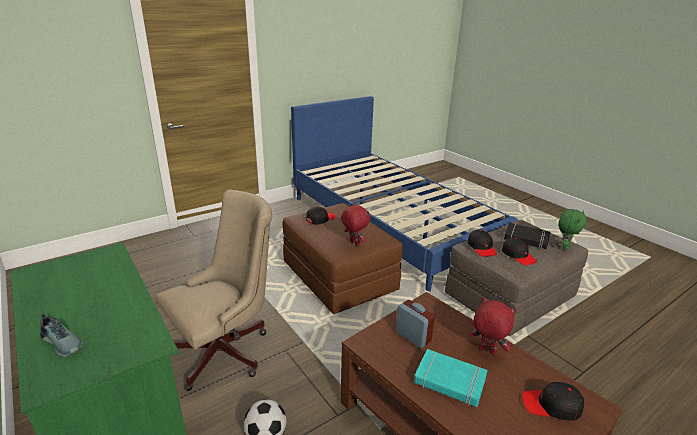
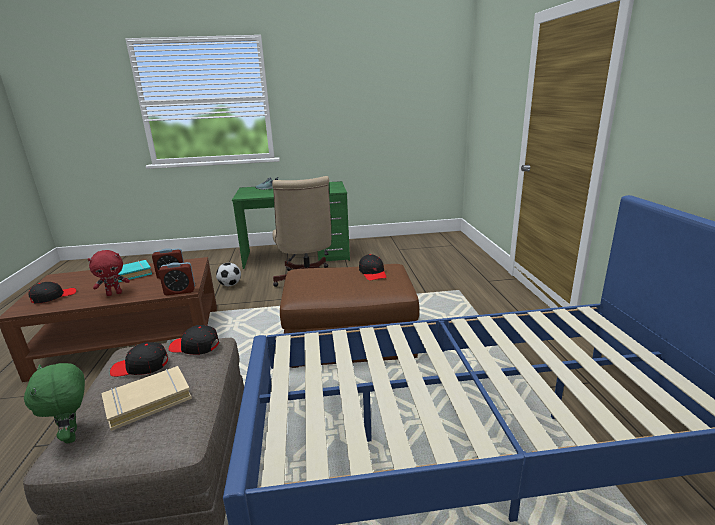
camera: 120 degrees right, 5 degrees down
(354, 243) = (304, 278): red plush toy -> none
(434, 305) = (180, 291): none -> alarm clock
(526, 239) = (148, 401): black book -> beige book

